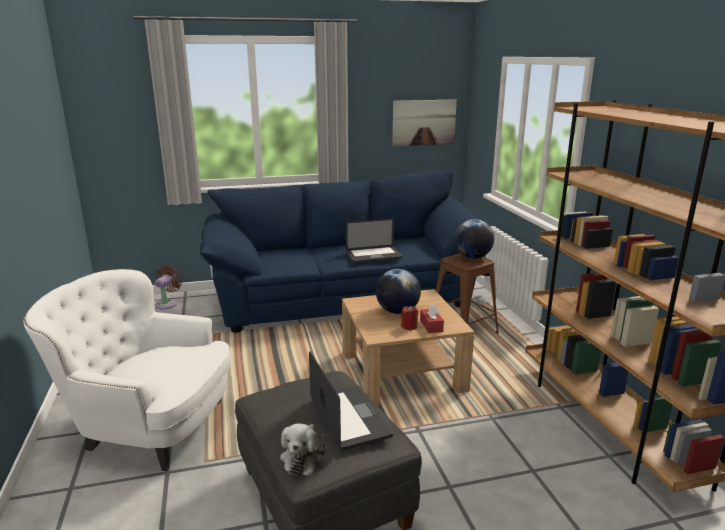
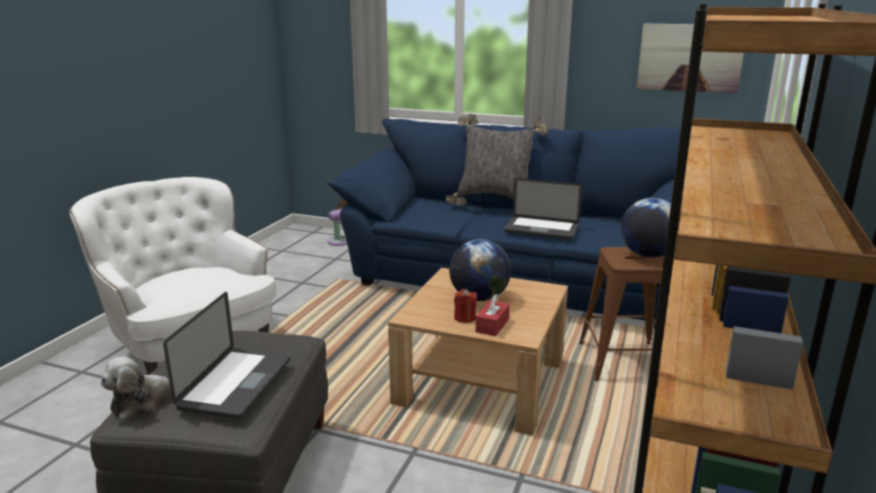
camera: 35 degrees right, 0 degrees up
(322, 248) = (495, 208): none -> pillow

